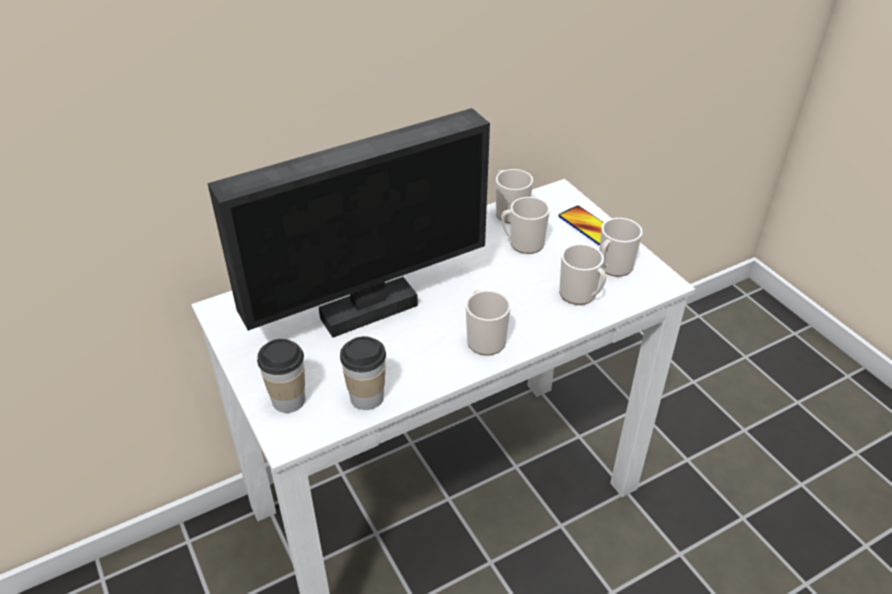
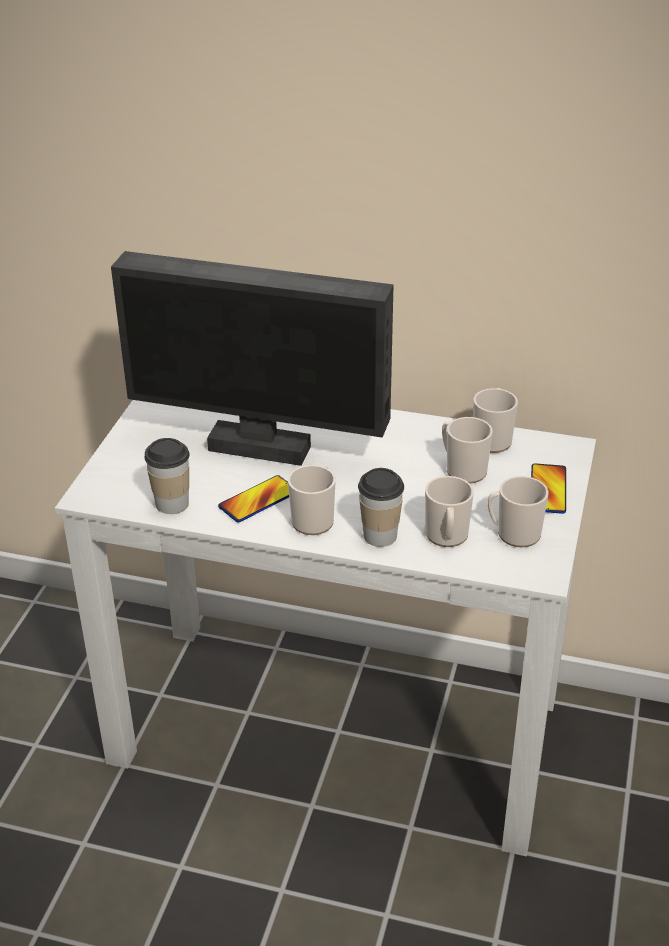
camera: 45 degrees right, 5 degrees down
(288, 400) = (122, 473): cup -> cup (380, 535)
(426, 351) = (258, 500): none -> phone

